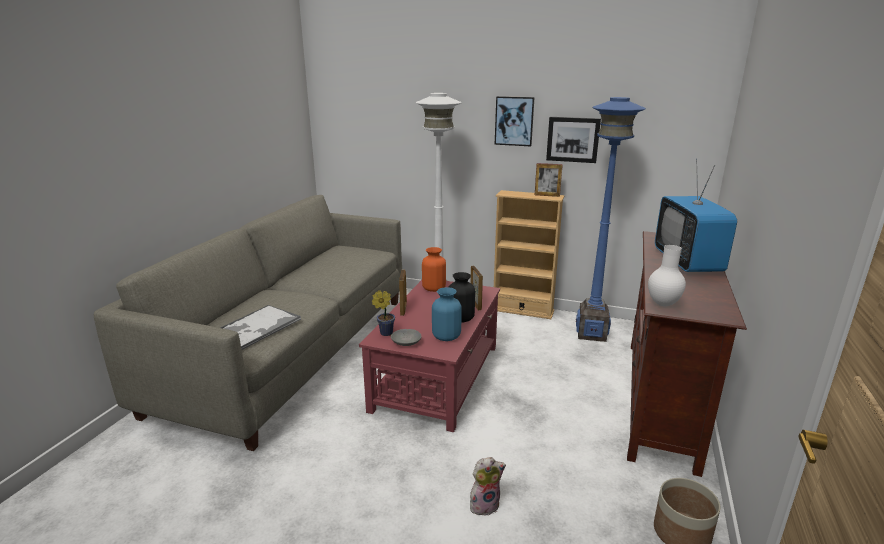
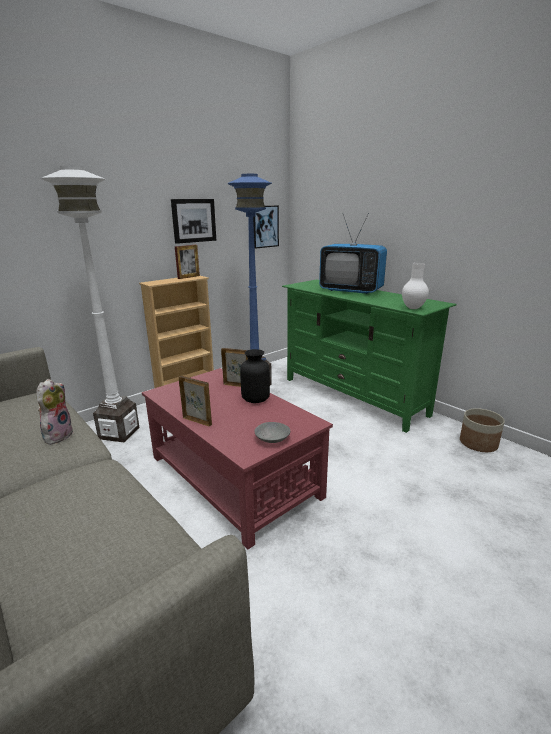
camera: 60 degrees left, 0 degrees up
(255, 328) = (112, 549): tray -> none
(384, 333) = (237, 446): potted plant -> none
(434, 288) = (176, 394): orange vase -> none
(446, 336) = (282, 415): blue vase -> none
(485, 504) = (428, 515): plush toy -> plush toy (58, 435)
(514, 121) = (137, 205): picture -> picture (265, 226)
(660, 400) = (353, 396): brown tv stand -> green tv stand

